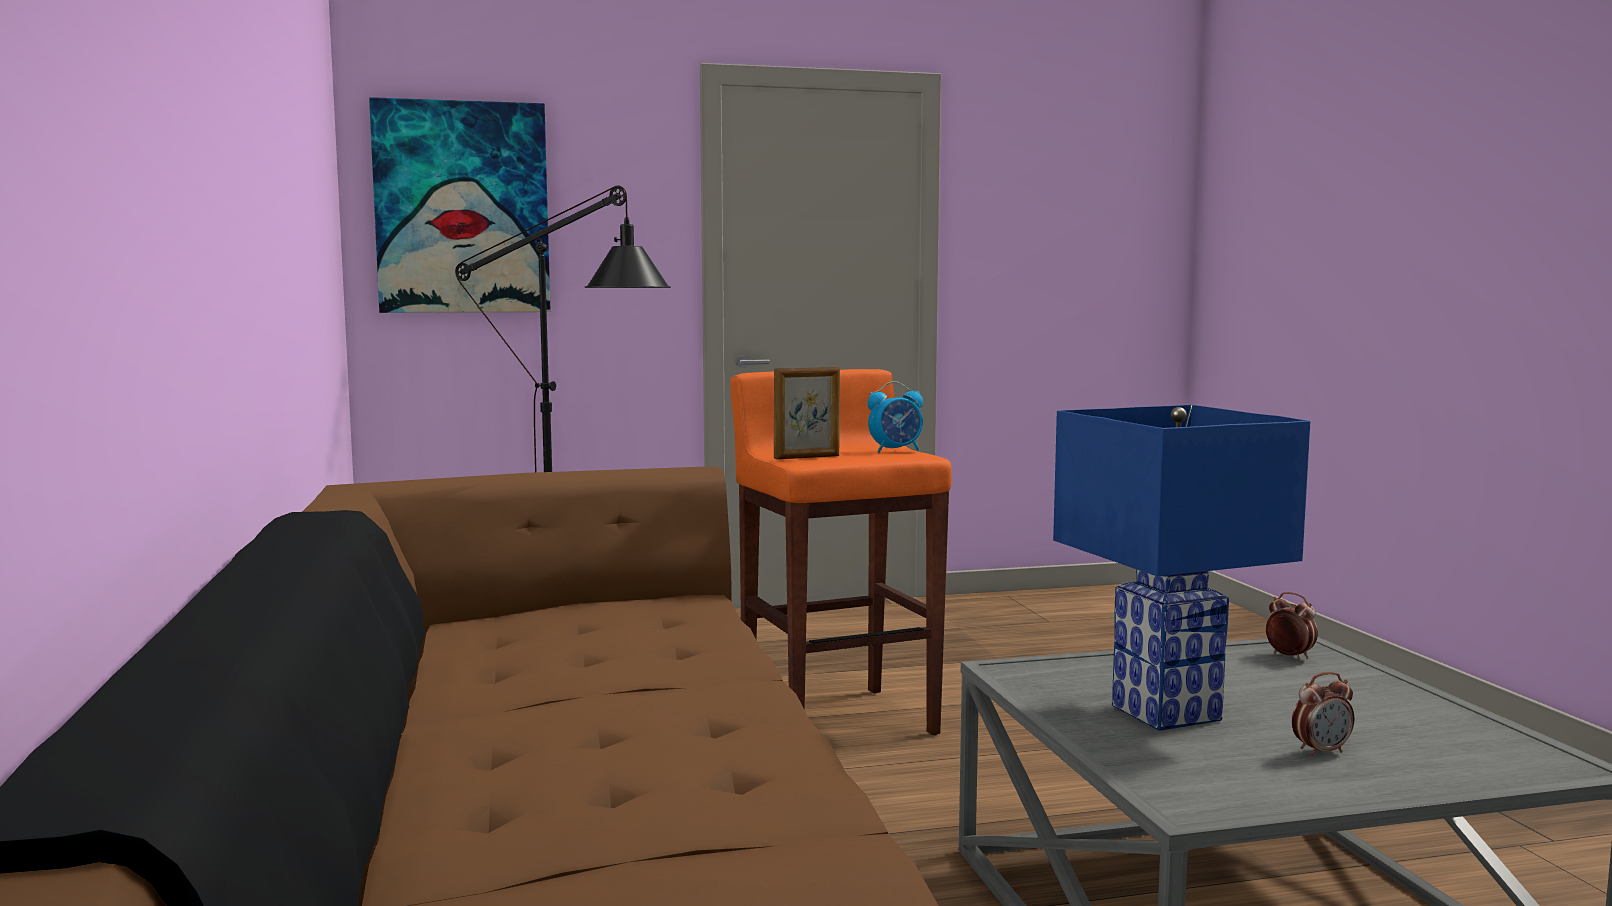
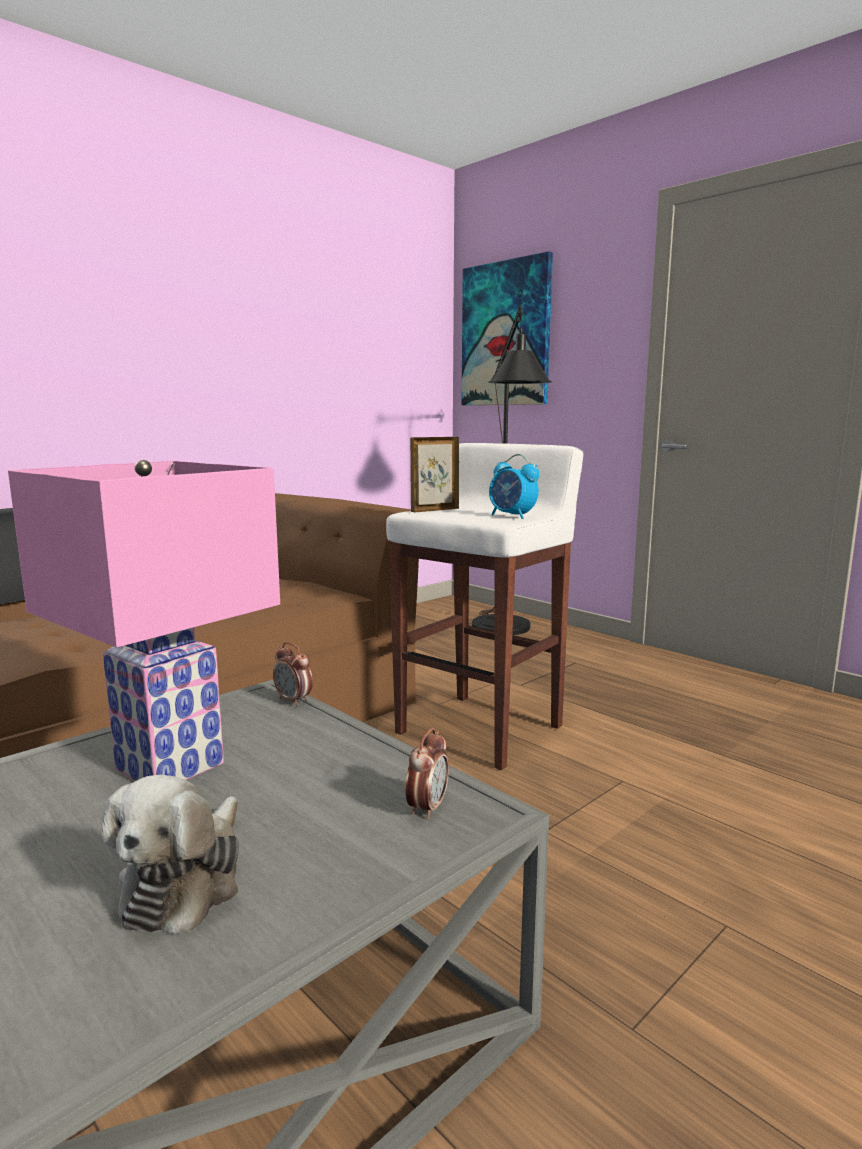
camera: 60 degrees right, 5 degrees up
(807, 457) = (434, 510): picture frame -> picture frame turned 105 degrees clockwise
(837, 720) = (481, 729): orange stool -> white stool
(1165, 714) = (167, 766): blue table lamp -> pink table lamp
(1321, 751) = (66, 855): alarm clock -> alarm clock (294, 701)
(1372, 721) = (185, 882): none -> plush toy

